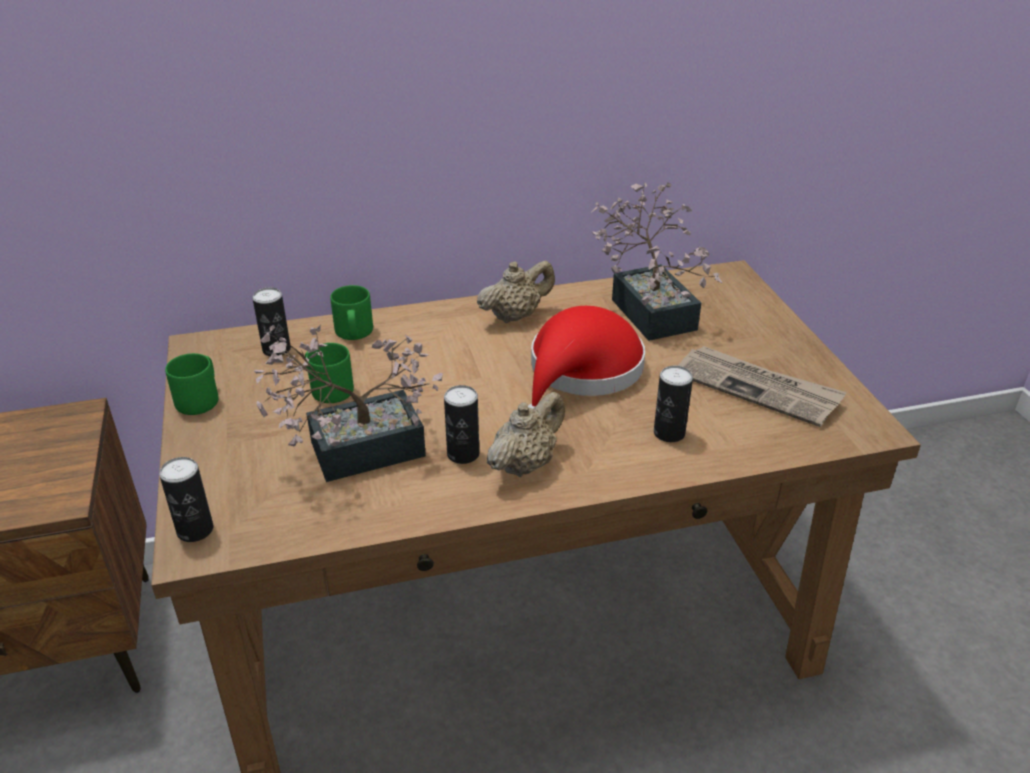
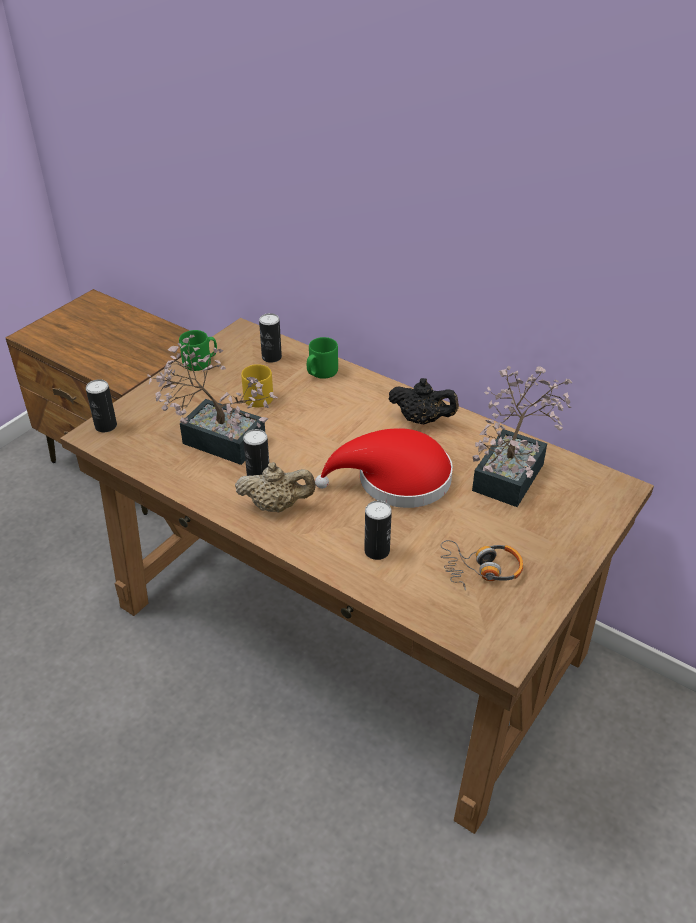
camera: 50 degrees right, 5 degrees up
(328, 389) = (258, 396): green mug -> yellow mug
(515, 316) = (422, 420): beige teapot -> black teapot
(757, 388) = (481, 569): newspaper -> headphones

